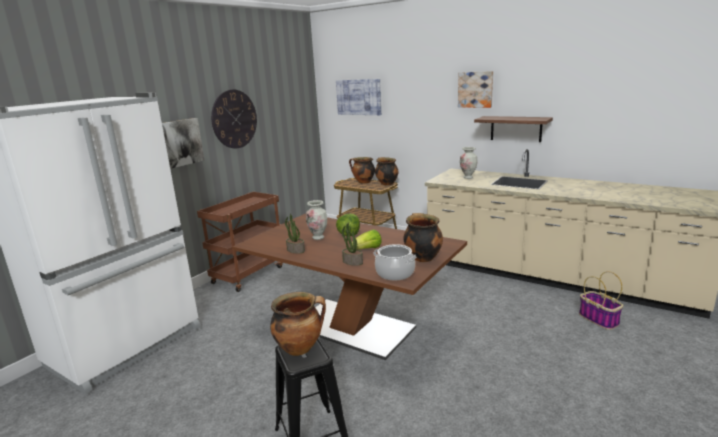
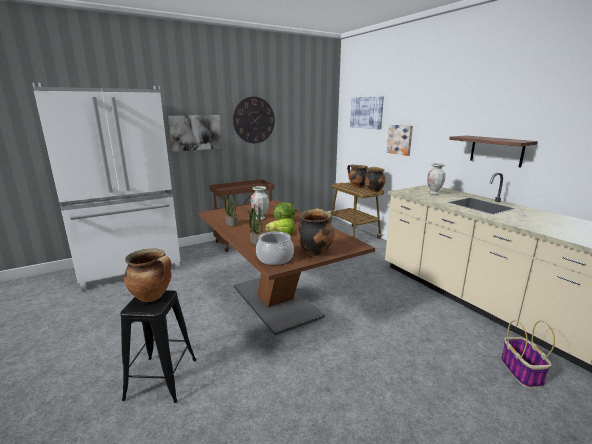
camera: 25 degrees right, 0 degrees up
(475, 89) = (462, 108): picture -> picture (400, 139)

